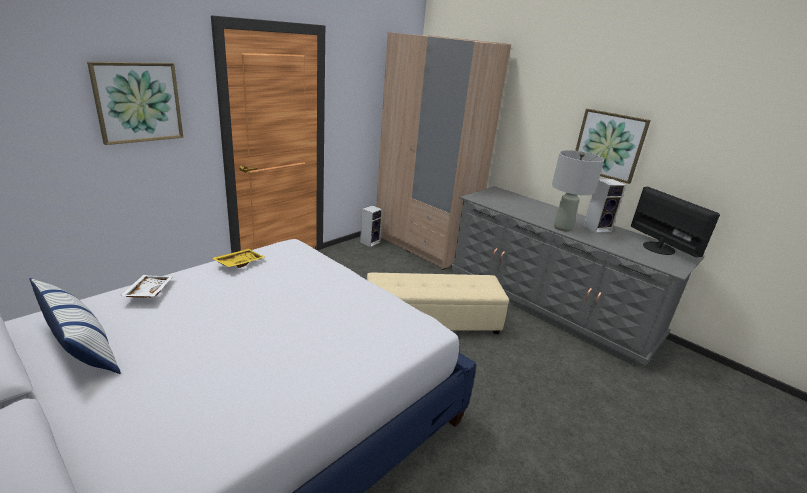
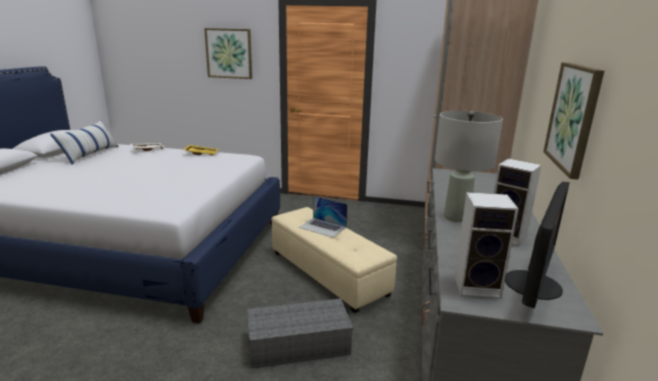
camera: 60 degrees right, 5 degrees down
(370, 242) = (410, 212): speaker -> speaker (478, 286)
(426, 282) = (323, 227): none -> laptop
(523, 377) = (297, 345): none -> grey storage box

